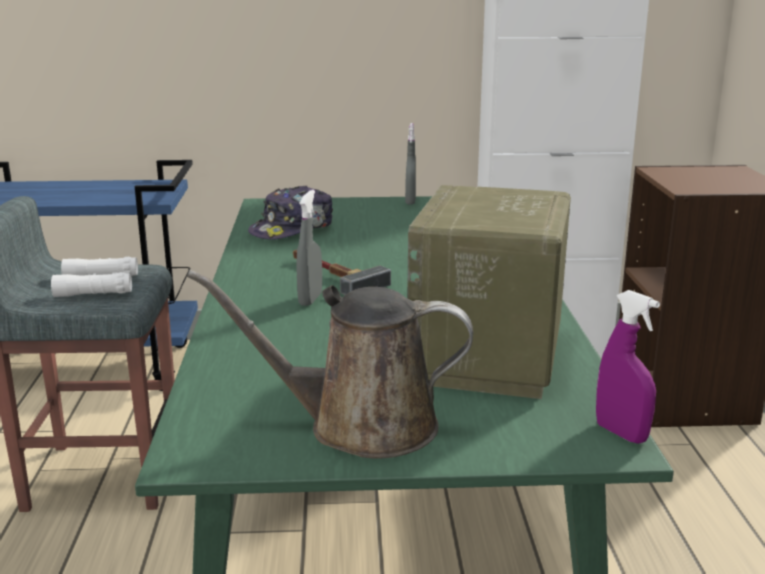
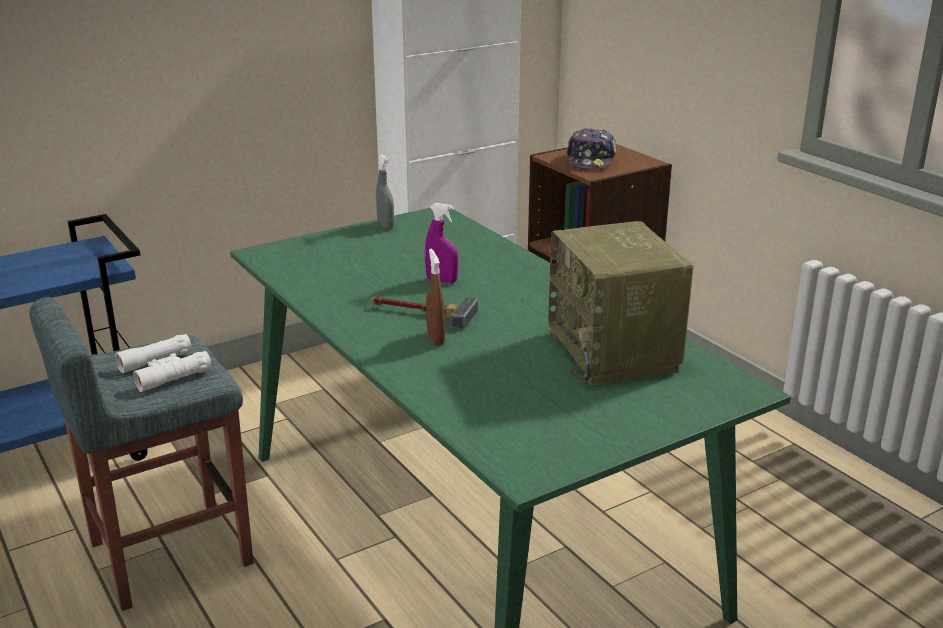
camera: 30 degrees left, 5 degrees up
(293, 229) = (326, 275): cap -> cap (591, 160)
(310, 299) = (435, 338): grey spray bottle -> brown spray bottle
(359, 426) = (599, 423): brown watering can -> none
(621, 433) = (744, 381): purple spray bottle -> purple spray bottle (441, 280)

